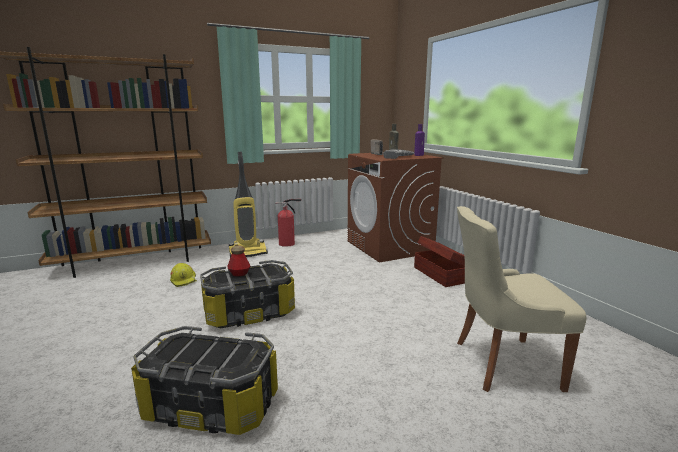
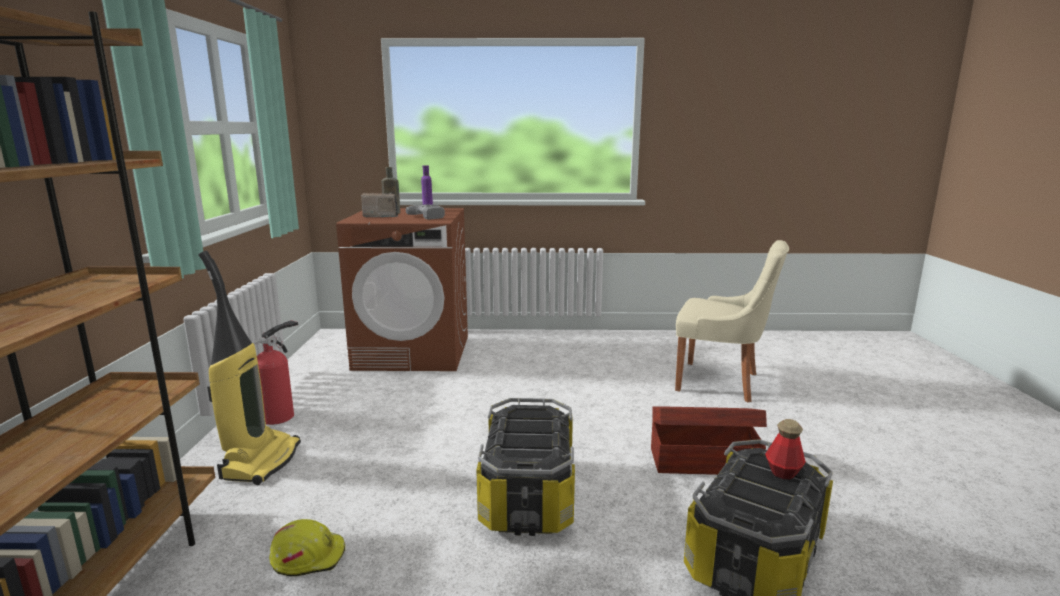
camera: 65 degrees left, 0 degrees up
(239, 274) = (520, 438): bottle -> bottle (783, 472)
(439, 274) = (530, 352): brown storage box -> brown storage box (702, 460)
(502, 364) = (721, 382): beige chair -> beige chair turned 90 degrees counterclockwise

